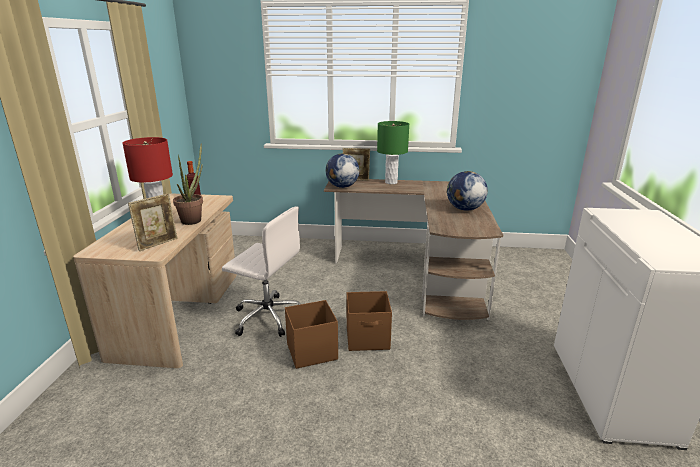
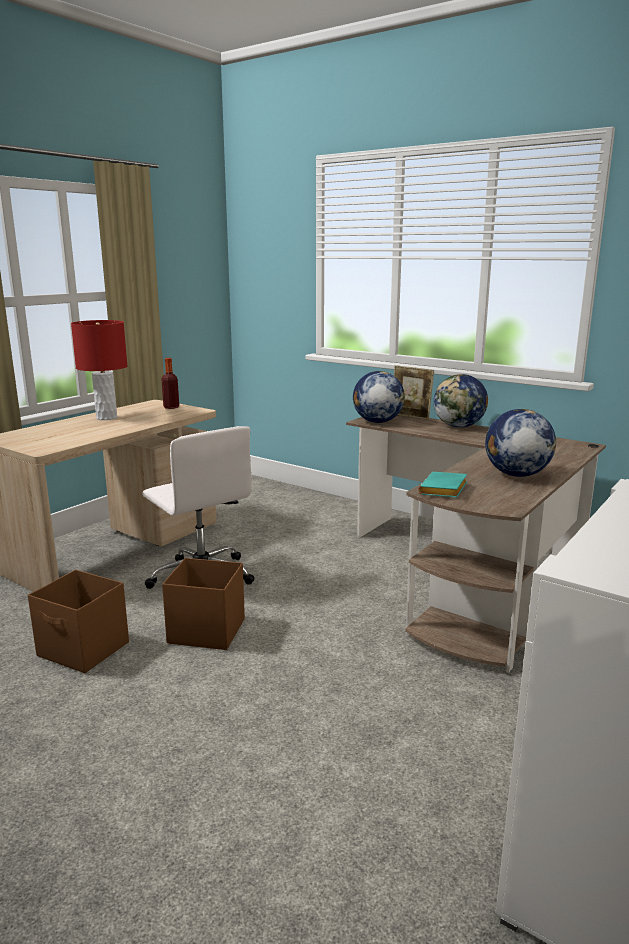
camera: 30 degrees right, 5 degrees down
(158, 244) = (61, 442): picture frame -> none
(194, 219) = (134, 426): potted plant -> none
(368, 338) = (294, 639): brown storage box -> brown storage box (84, 650)
(391, 182) = (459, 426): green table lamp -> globe
(447, 227) = (444, 490): none -> turquoise book

